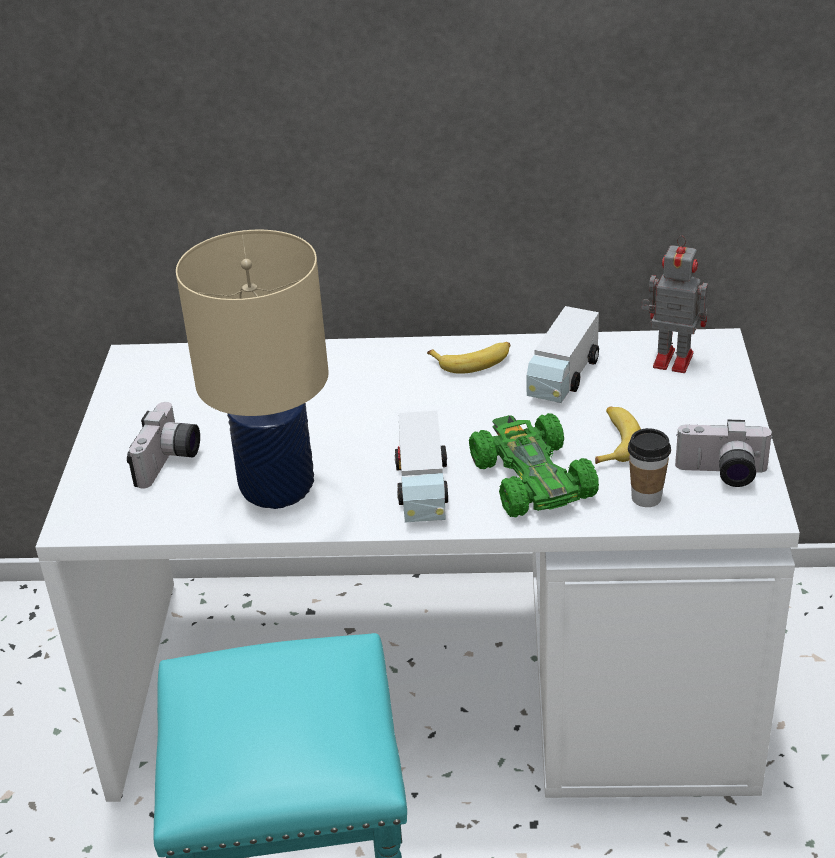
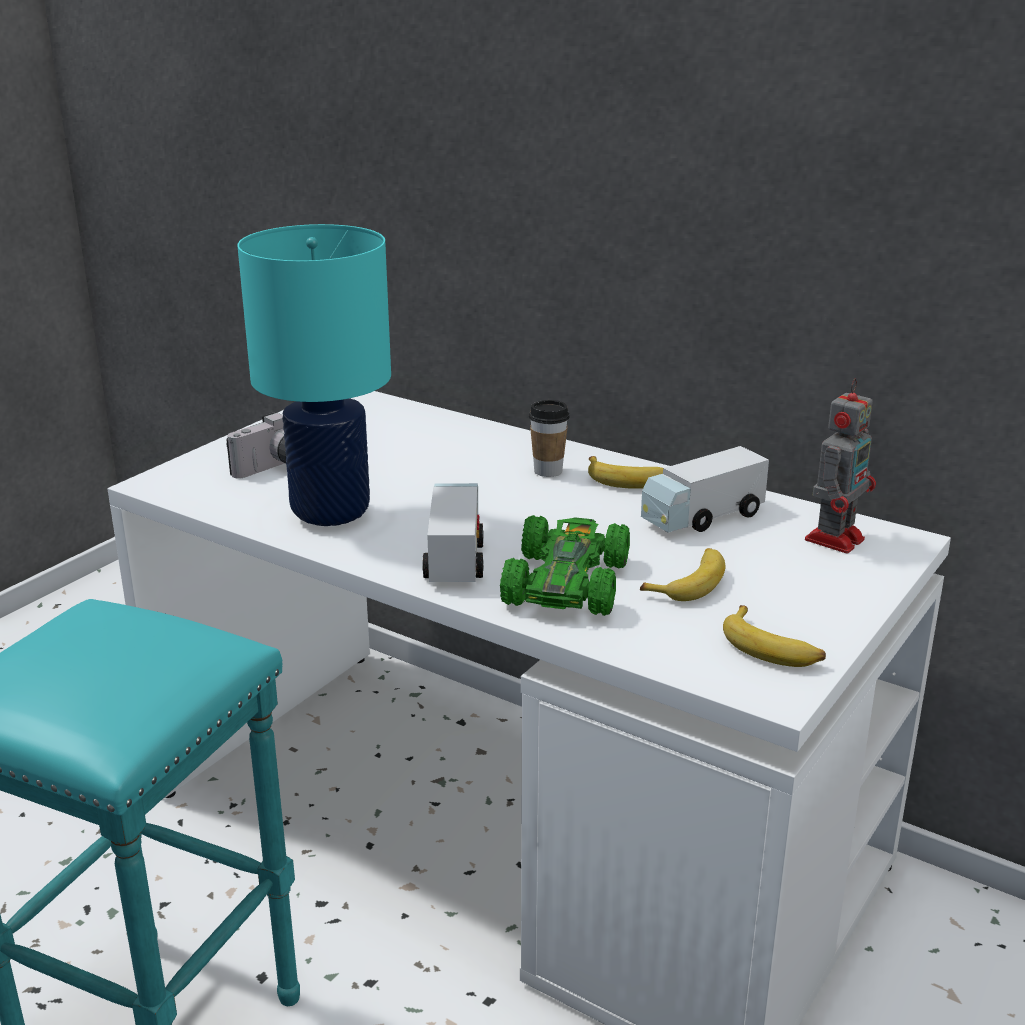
camera: 30 degrees right, 10 degrees down
(276, 492) = (330, 515): beige table lamp -> turquoise table lamp
(423, 489) = (455, 556): toy truck -> toy truck turned 150 degrees clockwise
(646, 498) = (662, 638): cup -> cup (548, 471)
(670, 359) = (835, 538): toy robot -> toy robot turned 75 degrees clockwise
(722, 474) = (772, 648): camera -> banana

